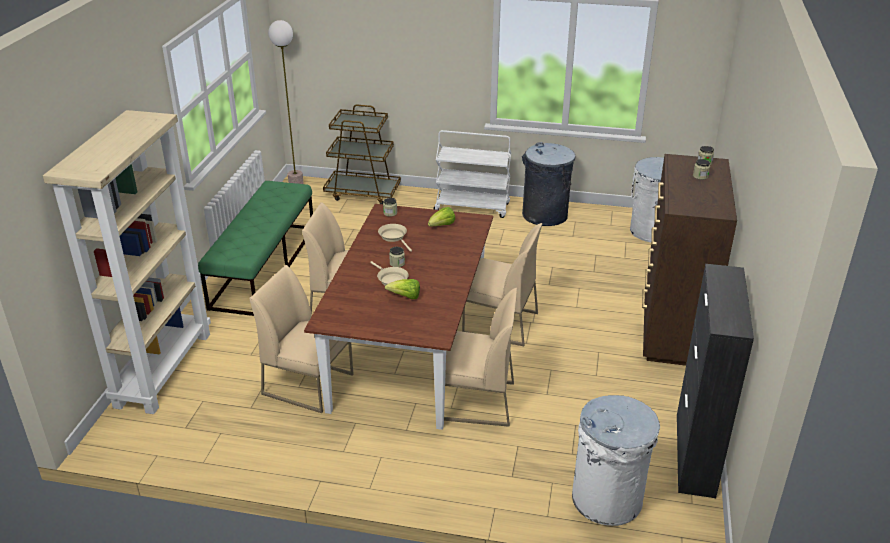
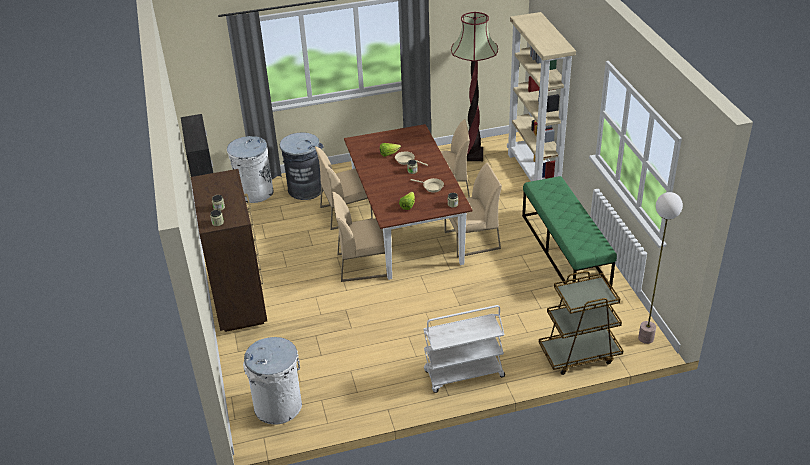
camera: 155 degrees right, 5 degrees up
(203, 433) = (473, 155): none -> floor lamp
(544, 215) = (389, 389): grey trash can -> grey trash can (306, 189)

